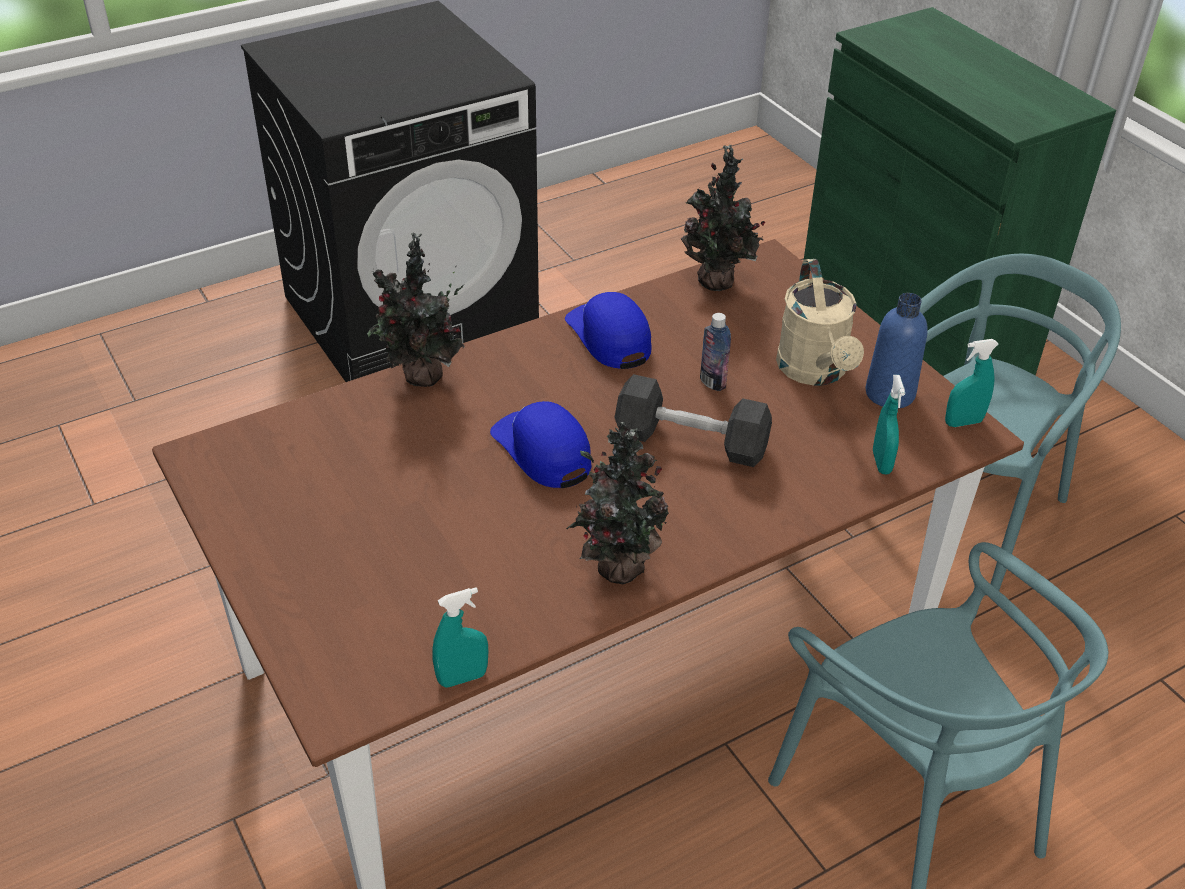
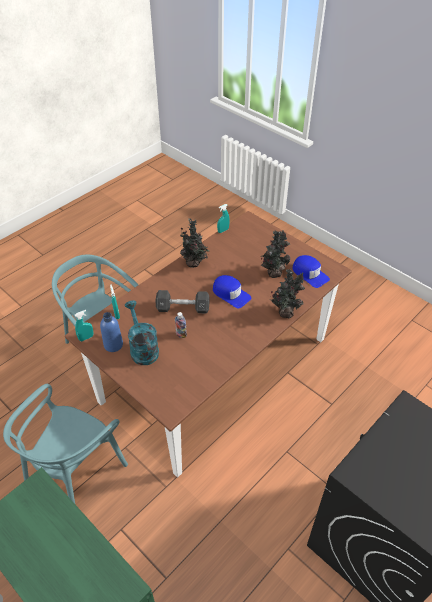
camera: 165 degrees right, 5 degrees up
(609, 337) = (226, 347): blue cap -> blue cap (309, 274)
(717, 284) = (191, 388): potted plant -> potted plant (273, 273)
(815, 372) = (142, 348): beige watering can -> turquoise watering can

